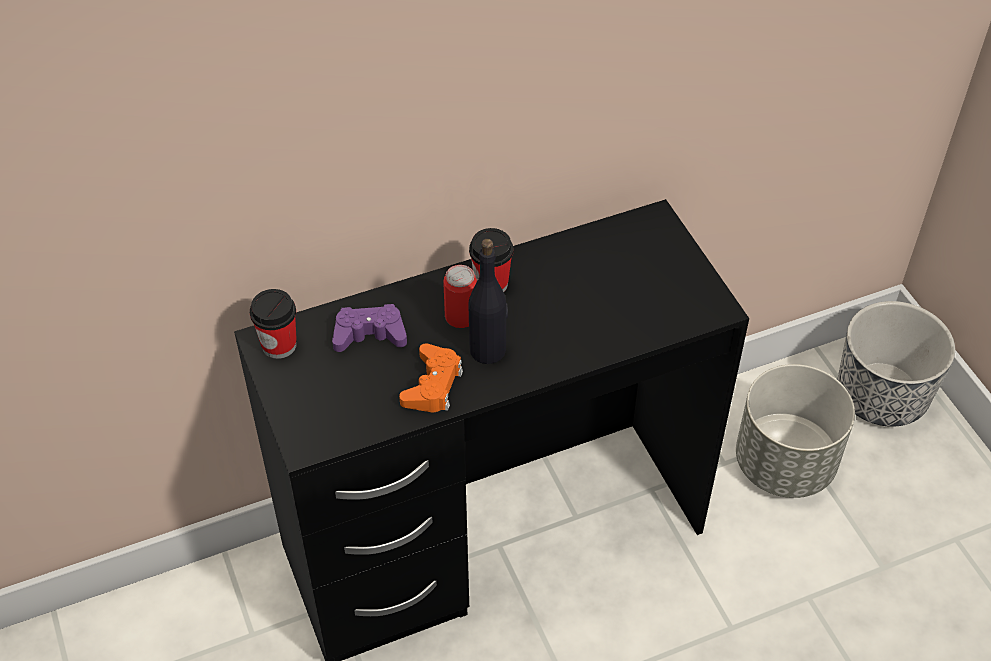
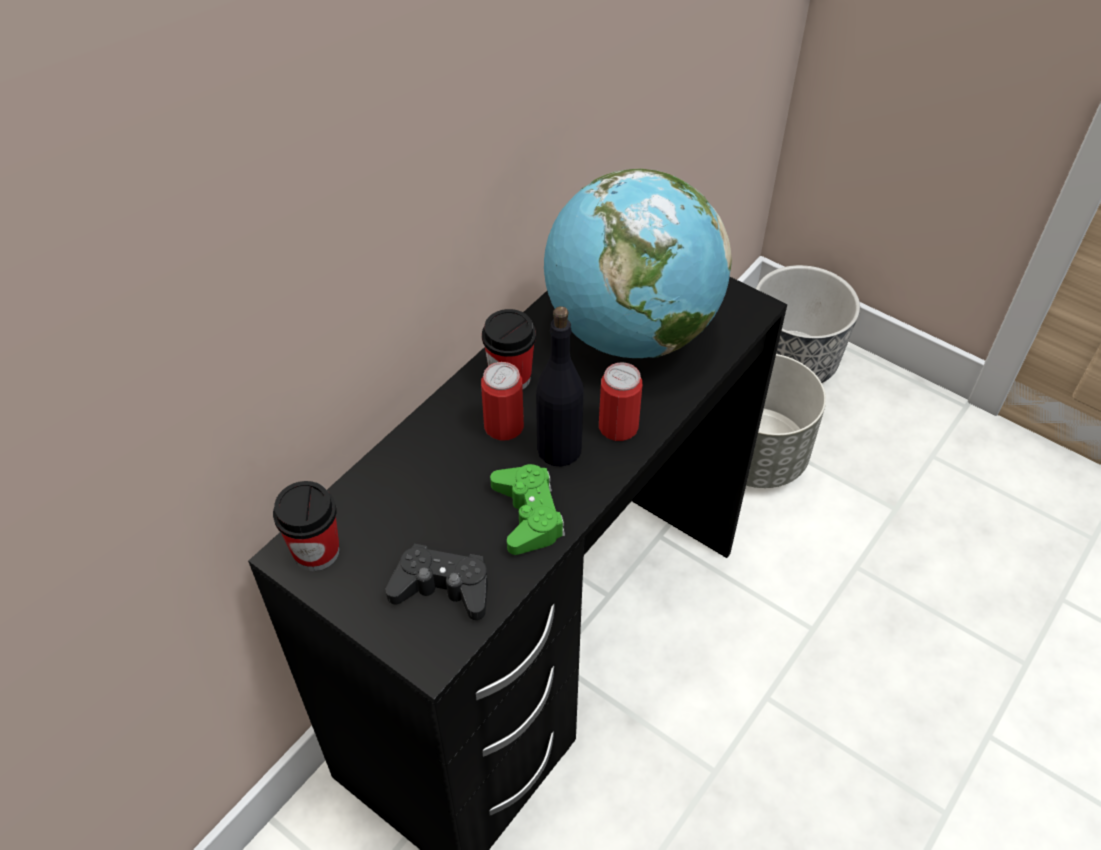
camera: 30 degrees left, 0 degrees up
(342, 406) = (443, 588): none -> black game controller
(369, 334) = (416, 491): purple game controller -> none
(433, 385) = (528, 515): orange game controller -> green game controller
(542, 353) = (618, 427): none -> can
(605, 288) = (630, 333): none -> globe

